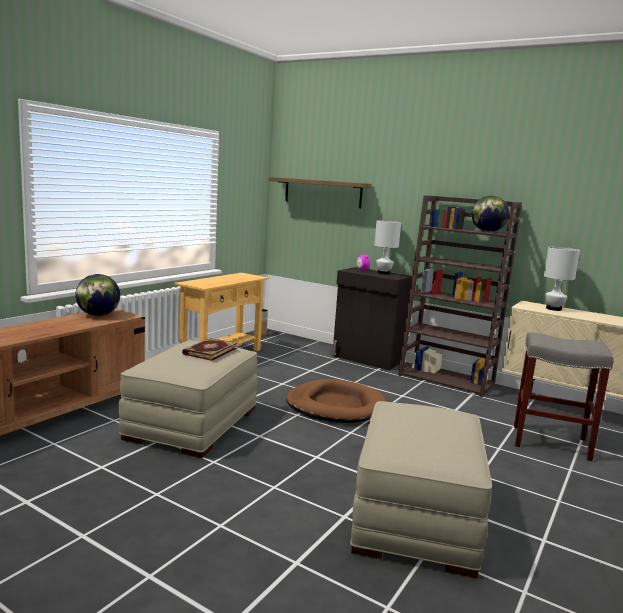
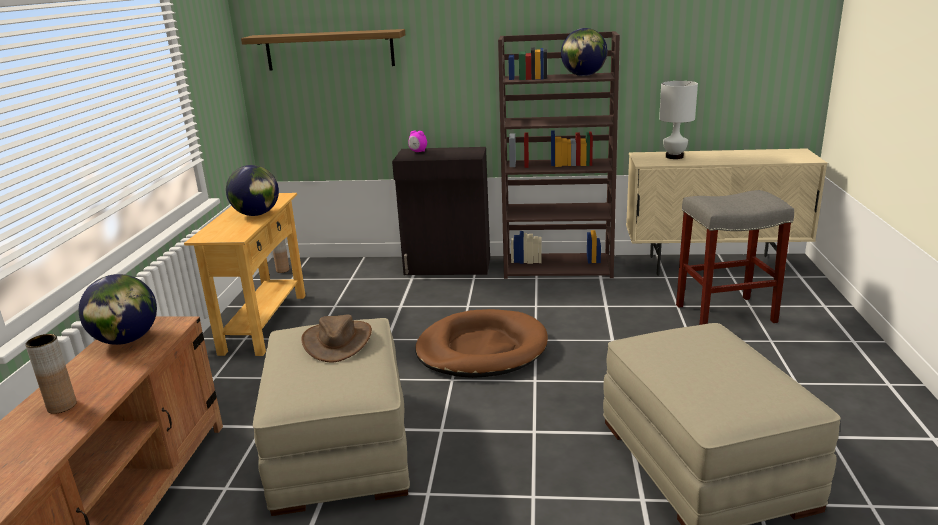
camera: 25 degrees left, 10 degrees up
(35, 329) = (62, 406): none -> brown vase
(209, 351) = (337, 341): book -> brown hat
(230, 280) = (256, 214): none -> globe
(383, 273) = (449, 151): white table lamp -> none

